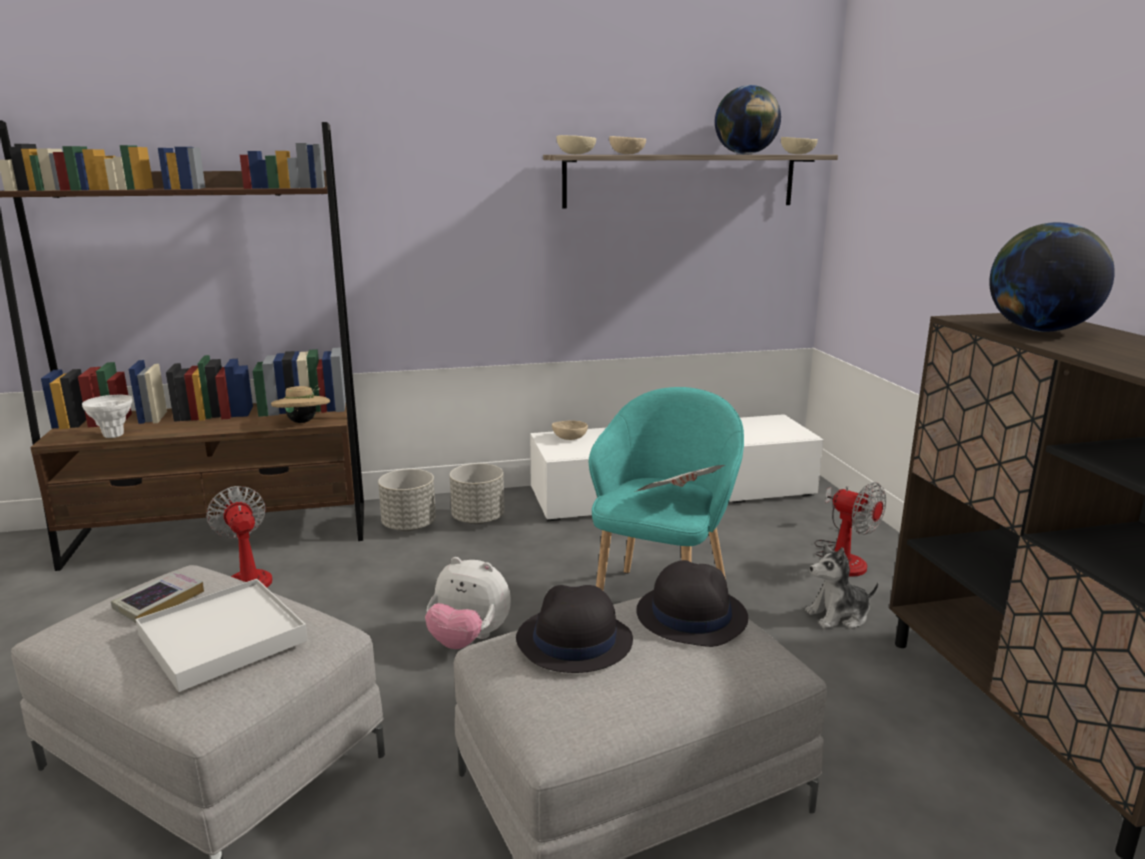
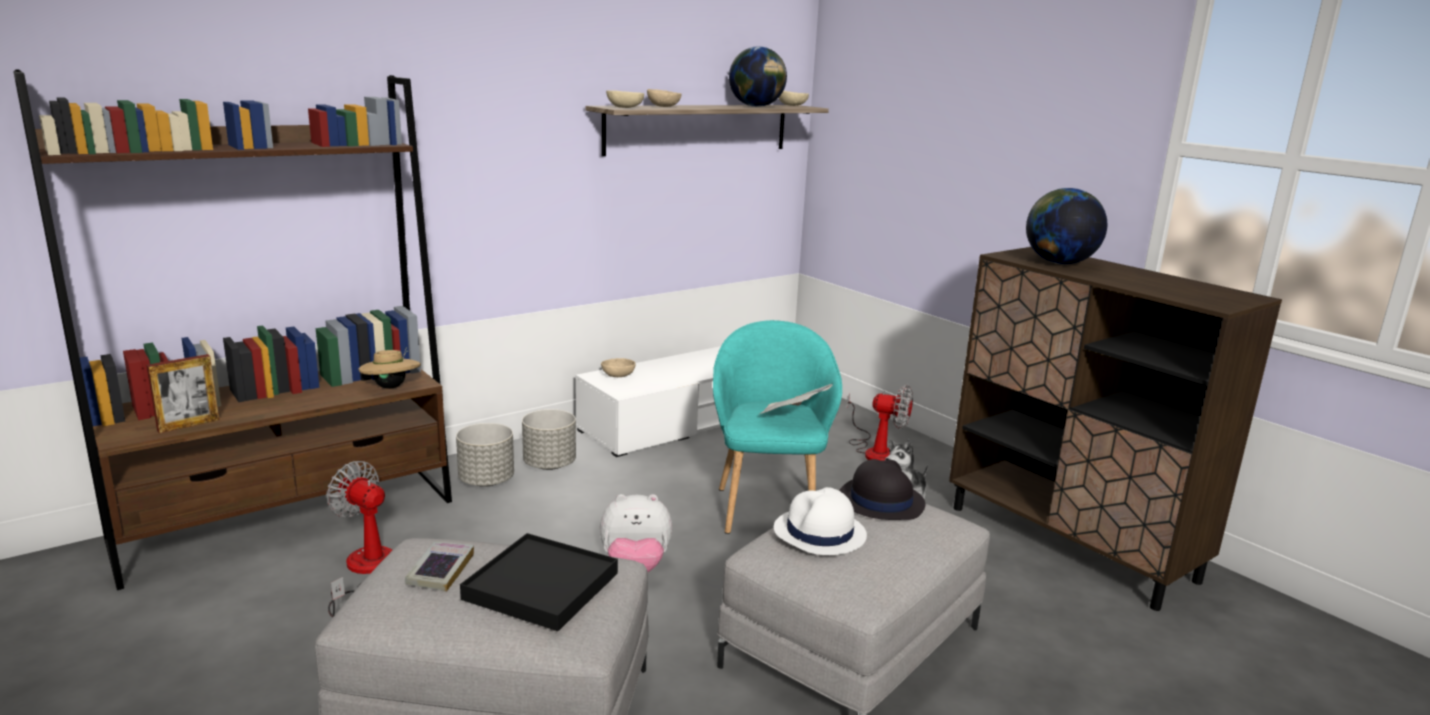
camera: 25 degrees left, 0 degrees up
(113, 435) = (188, 425): white vase -> picture frame
(223, 638) = (541, 586): white tray -> black tray
(573, 641) = (819, 533): black hat -> white hat

